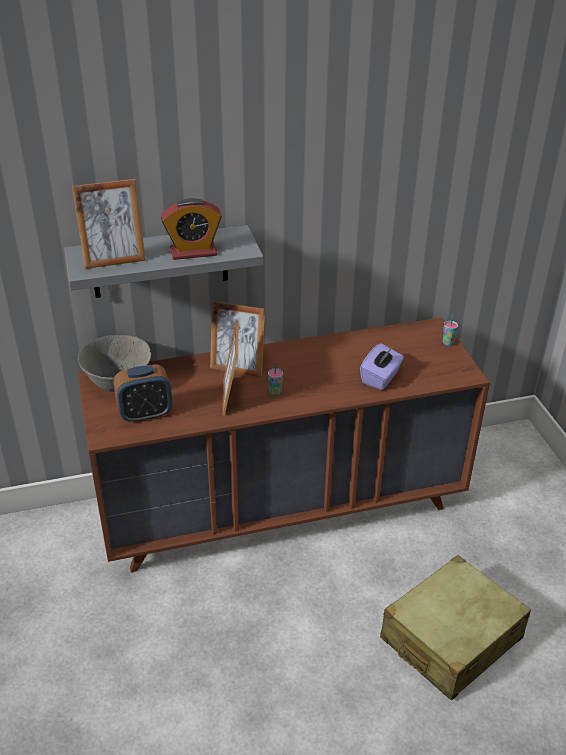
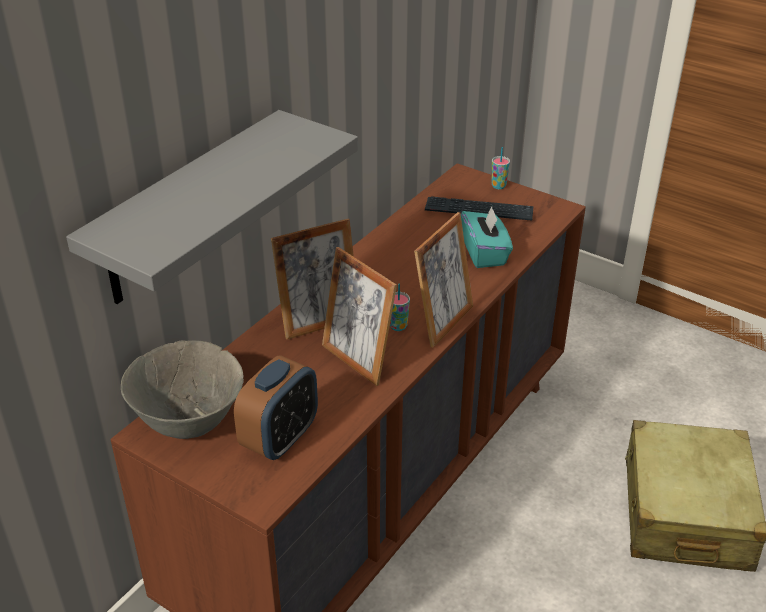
camera: 40 degrees left, 0 degrees up
(114, 260) = (175, 221): picture frame -> picture frame (443, 322)
(193, 252) = (266, 166): alarm clock -> none
(380, 378) = (484, 253): purple tissue box -> turquoise tissue box
(413, 352) = (479, 210): none -> keyboard

